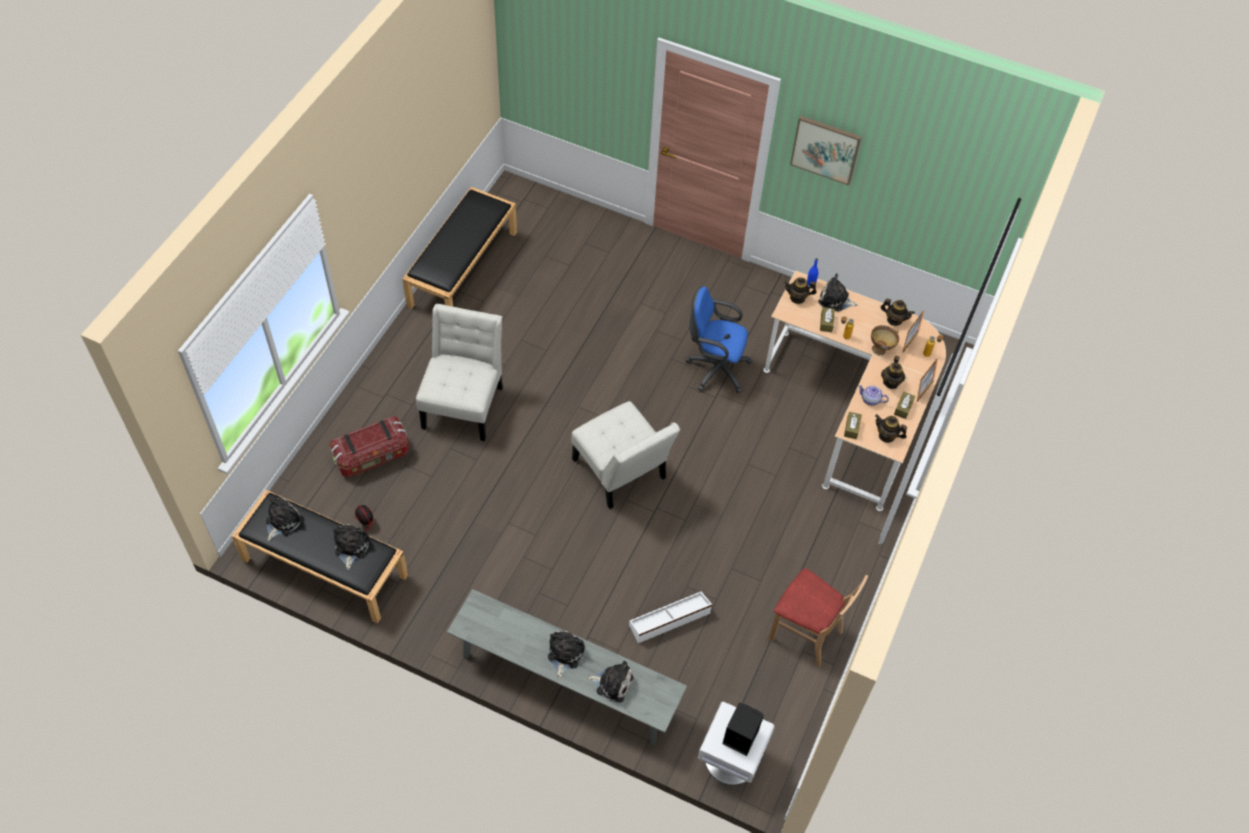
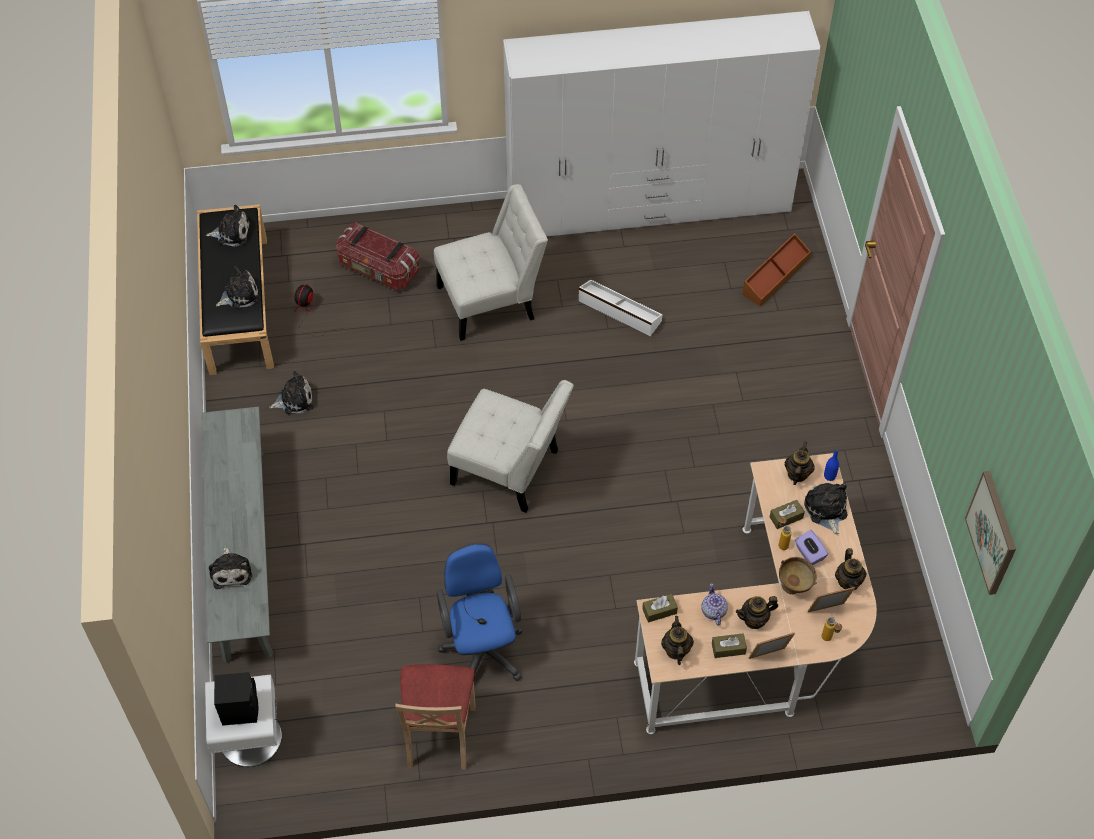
camera: 60 degrees right, 0 degrees up
(463, 268) = (649, 208): black bench -> white wardrobe
(564, 654) = (237, 515): plush toy -> plush toy (294, 399)
(580, 237) = (775, 275): none -> brown storage box
(621, 473) = (510, 470): white chair -> white chair turned 90 degrees counterclockwise
(670, 620) = (370, 603): white storage box -> white storage box (619, 311)
(714, 368) = (708, 481): blue office chair -> blue office chair (482, 648)
(797, 298) = (797, 474): teapot -> teapot turned 45 degrees clockwise
(825, 149) = (945, 352): picture -> picture (992, 532)
(861, 327) = (809, 554): none -> purple tissue box

